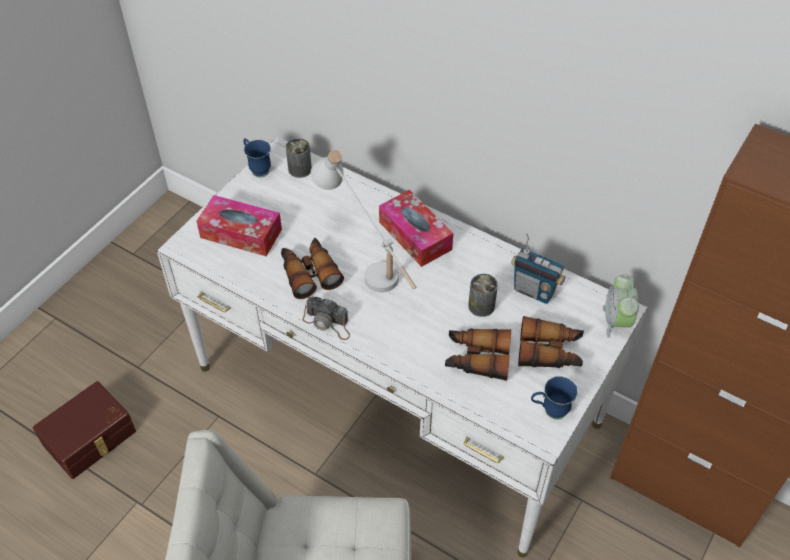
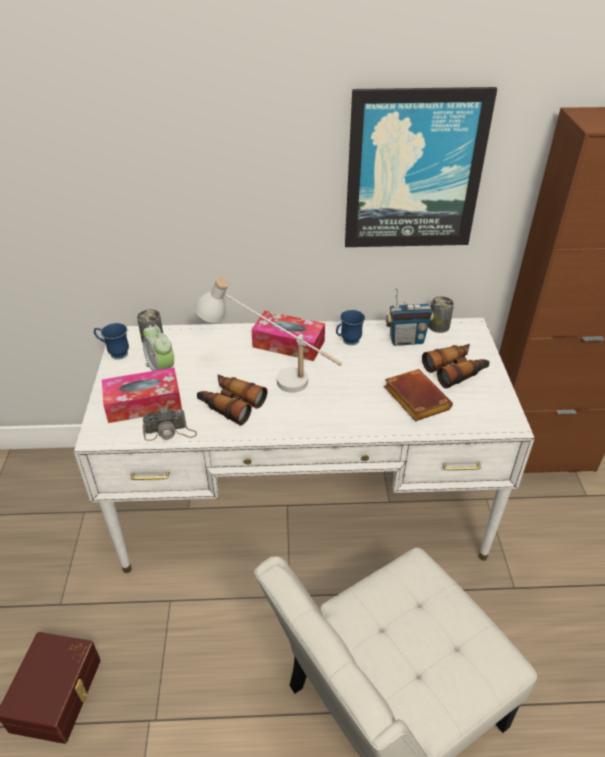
camera: 35 degrees left, 10 degrees down
(328, 323) = (281, 431): camera -> camera (170, 432)
(477, 358) = (414, 399): binoculars -> brown book
(481, 306) = (381, 365): can -> can (438, 326)
(549, 411) = (495, 406): blue mug -> blue mug (347, 342)
(583, 119) = (414, 171): none -> picture
(616, 321) = (475, 333): alarm clock -> alarm clock (161, 369)

